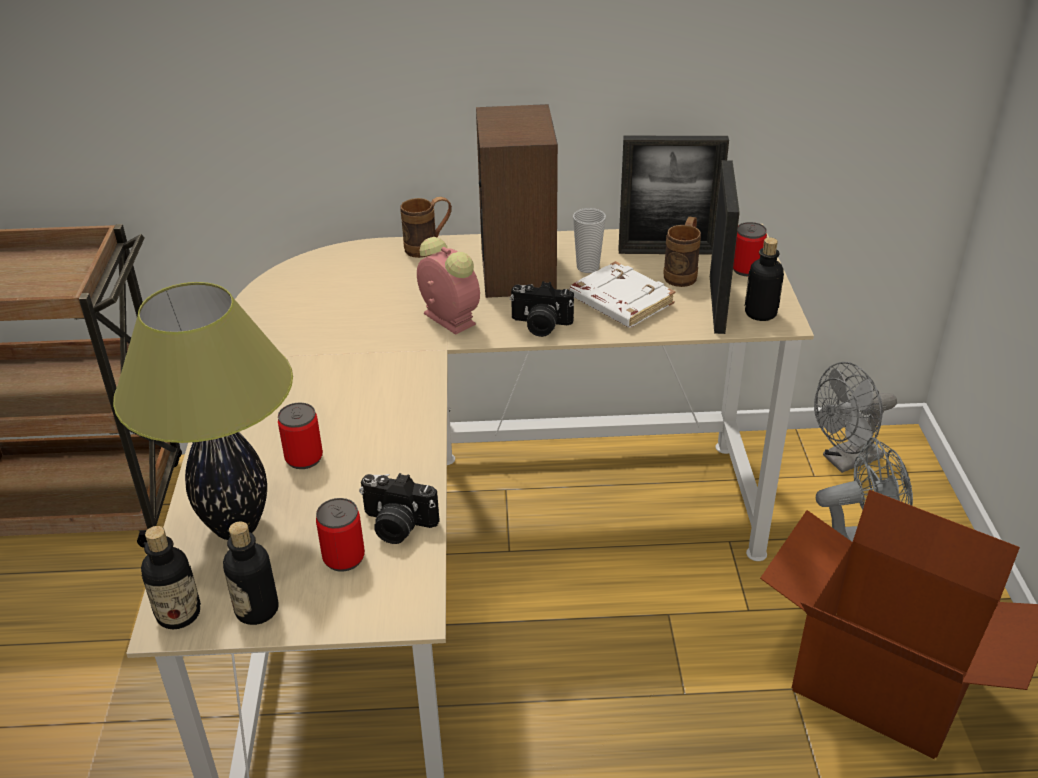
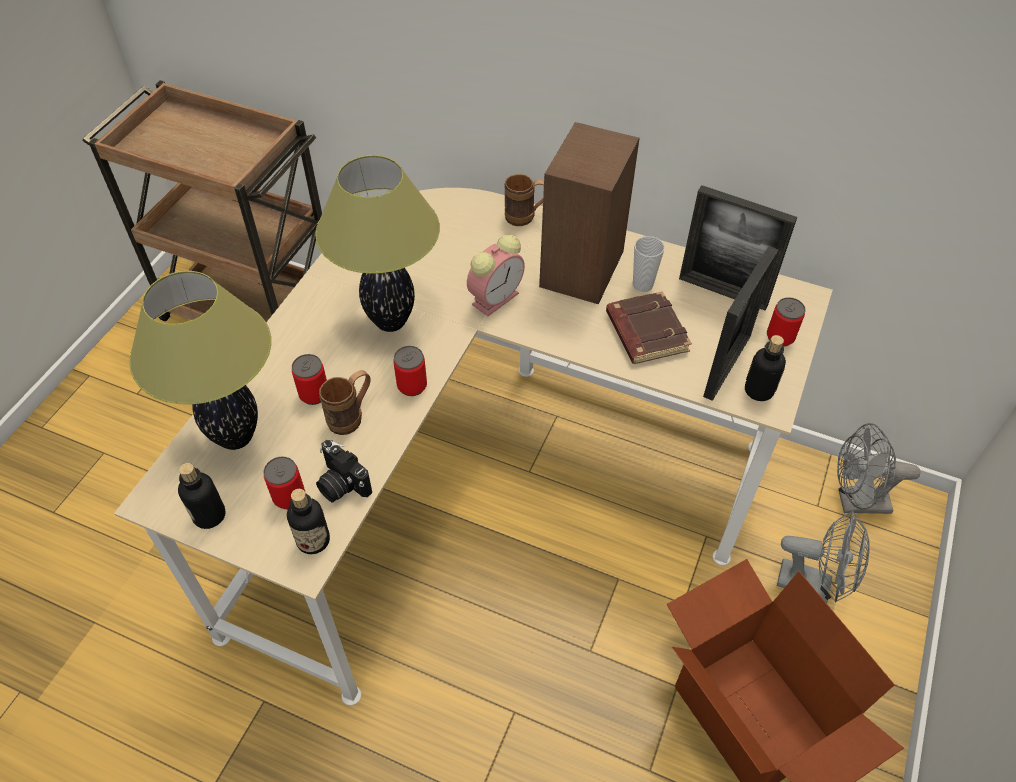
camera: 25 degrees right, 15 degrees up
(178, 614) = (160, 496): bottle -> bottle (313, 540)
(346, 371) = (391, 322): none -> table lamp
(412, 416) = (412, 385): none -> can
(447, 318) = (496, 297): alarm clock -> alarm clock turned 60 degrees clockwise
(540, 325) = (564, 333): camera -> none
(619, 302) = (645, 332): white book -> brown book
(683, 274) = (720, 321): brown mug -> brown mug (352, 417)

